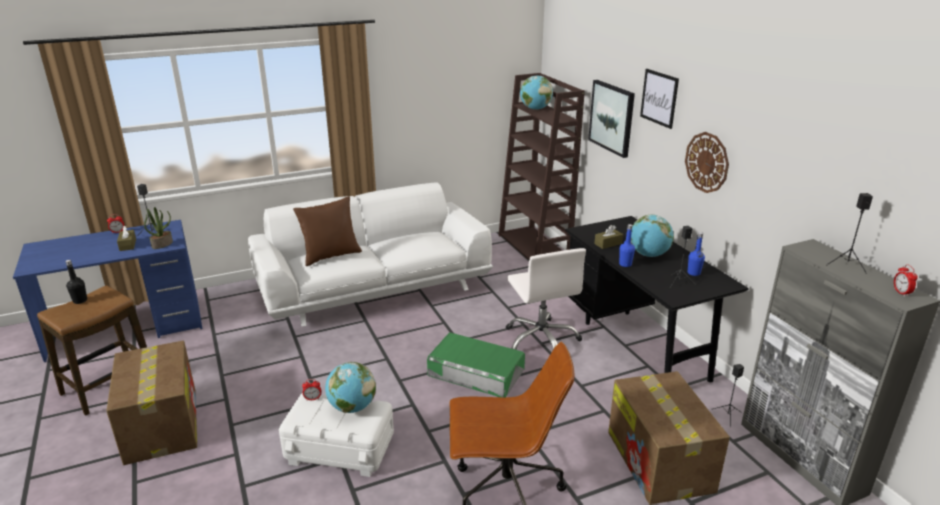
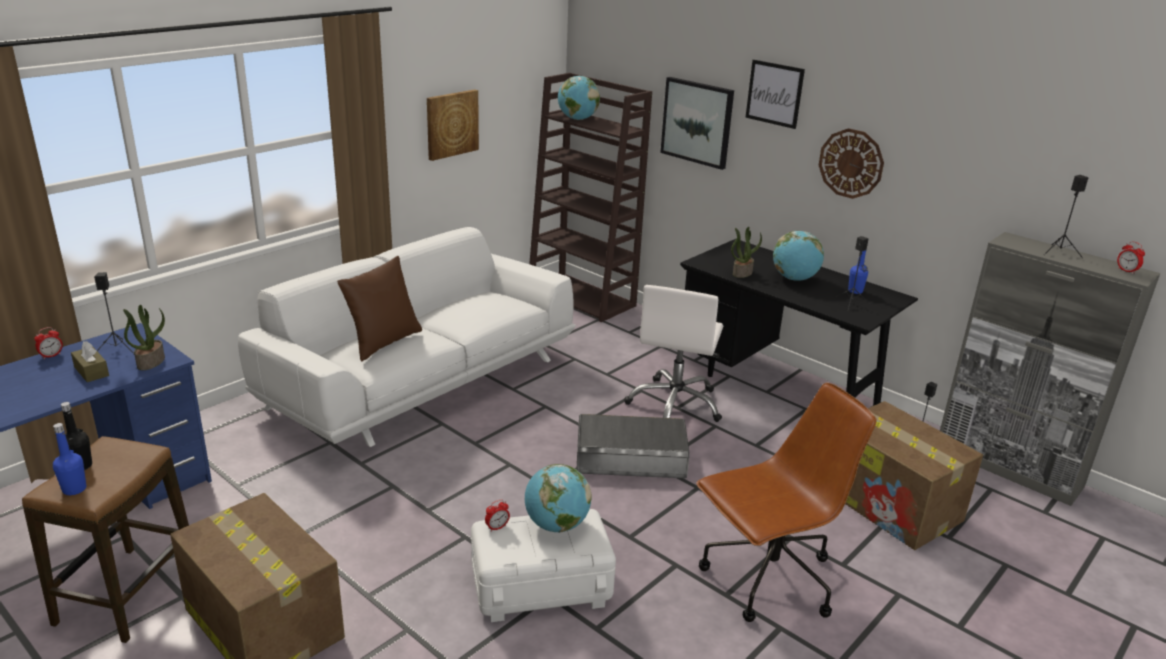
camera: 25 degrees left, 0 degrees up
(432, 106) = (451, 124): none -> picture
(476, 372) = (631, 456): green storage box -> grey storage box
(541, 340) = (675, 404): white office chair -> white office chair turned 60 degrees clockwise
(608, 244) = (742, 273): brown tissue box -> potted plant
(625, 264) = (781, 292): blue bottle -> blue bottle (74, 489)

